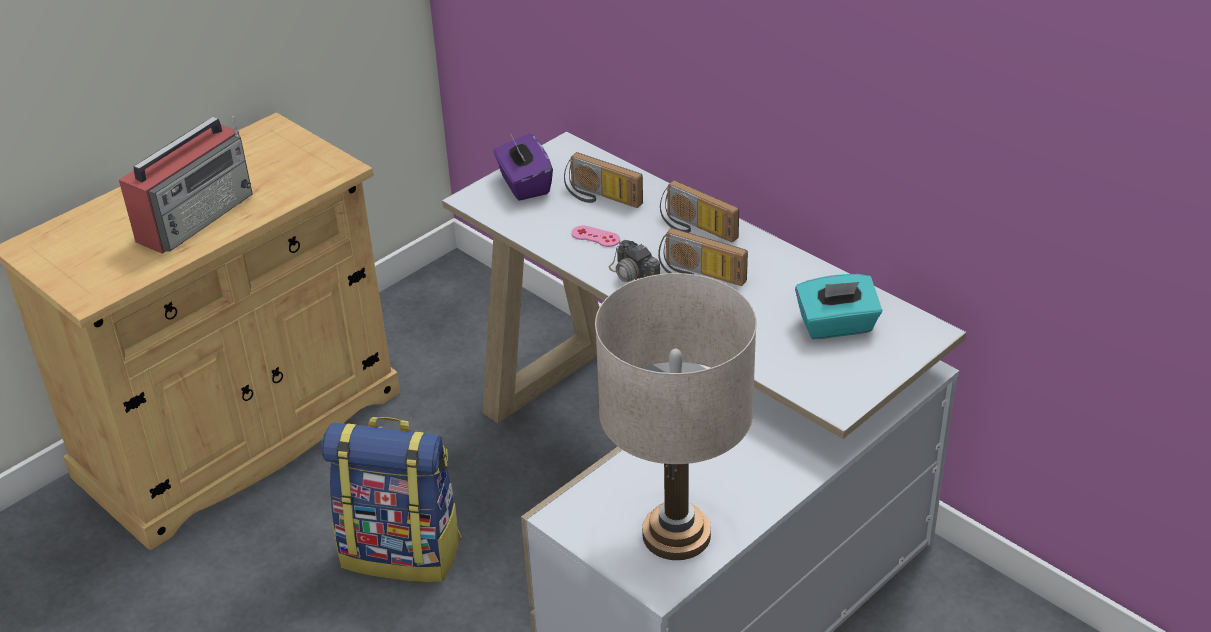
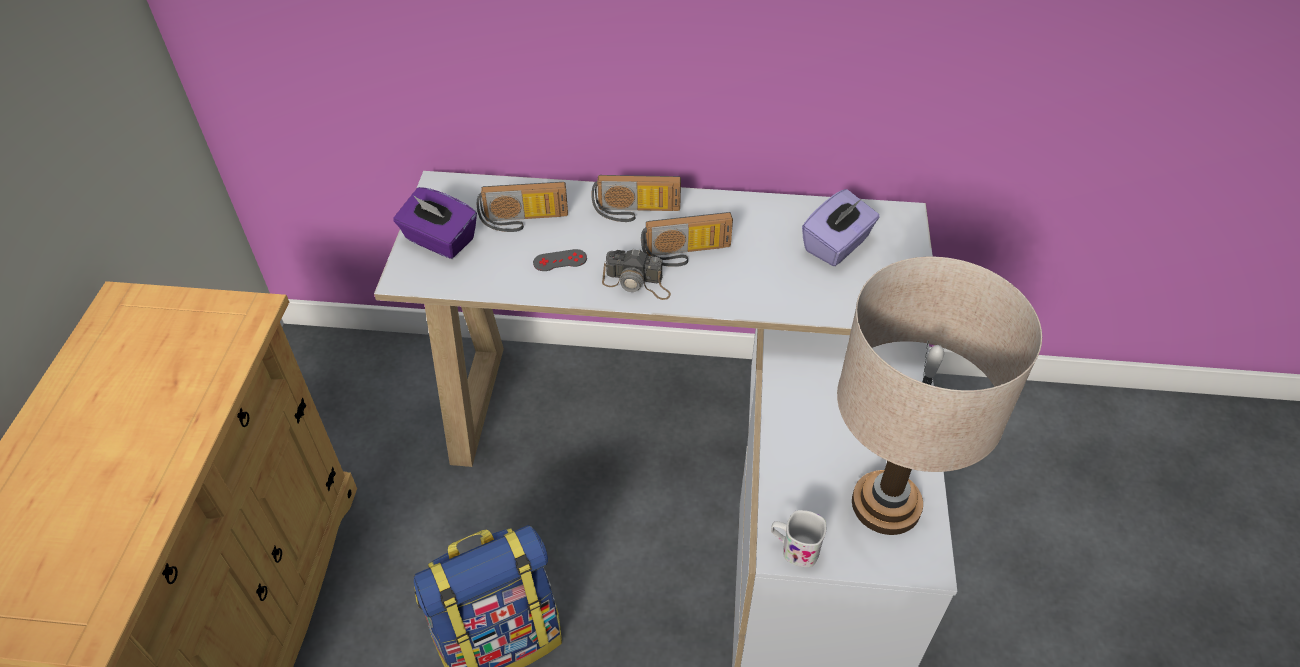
camera: 40 degrees left, 10 degrees up
(197, 216) = (132, 449): radio -> none
(570, 521) = (794, 549): none -> white mug
(595, 236) = (560, 260): pink game controller -> grey game controller
(836, 326) = (837, 245): turquoise tissue box -> purple tissue box

